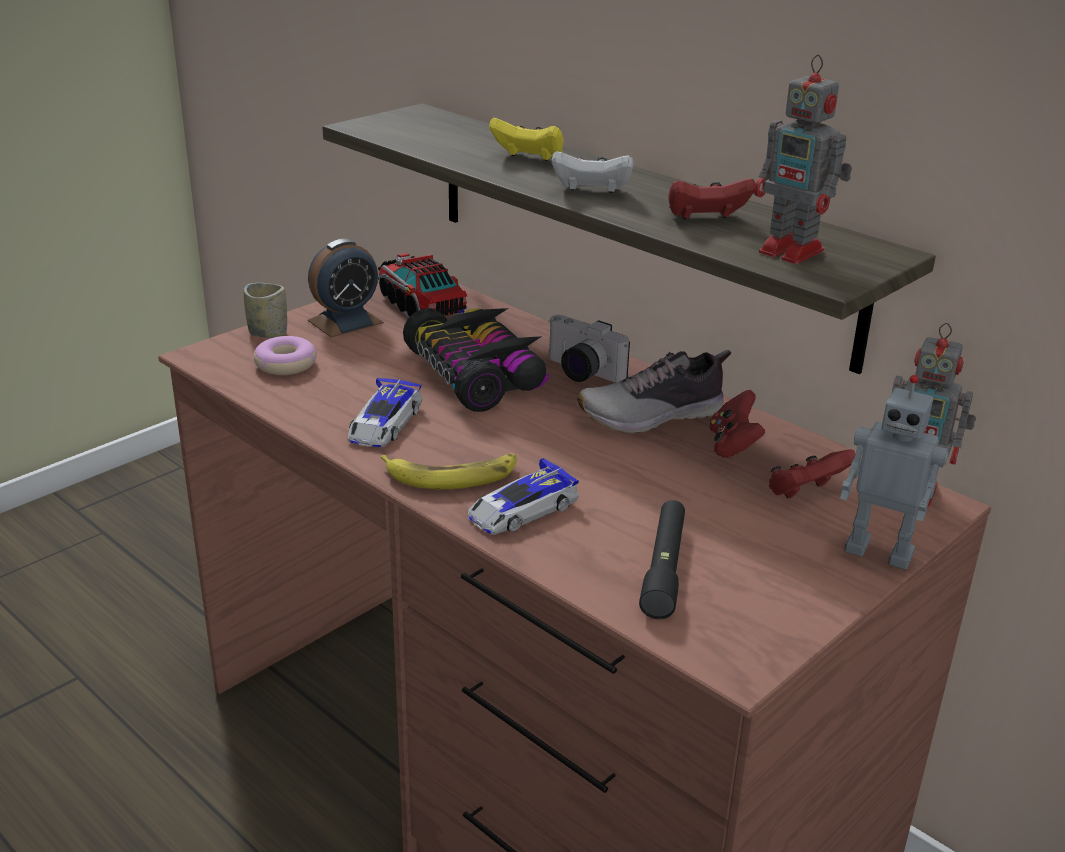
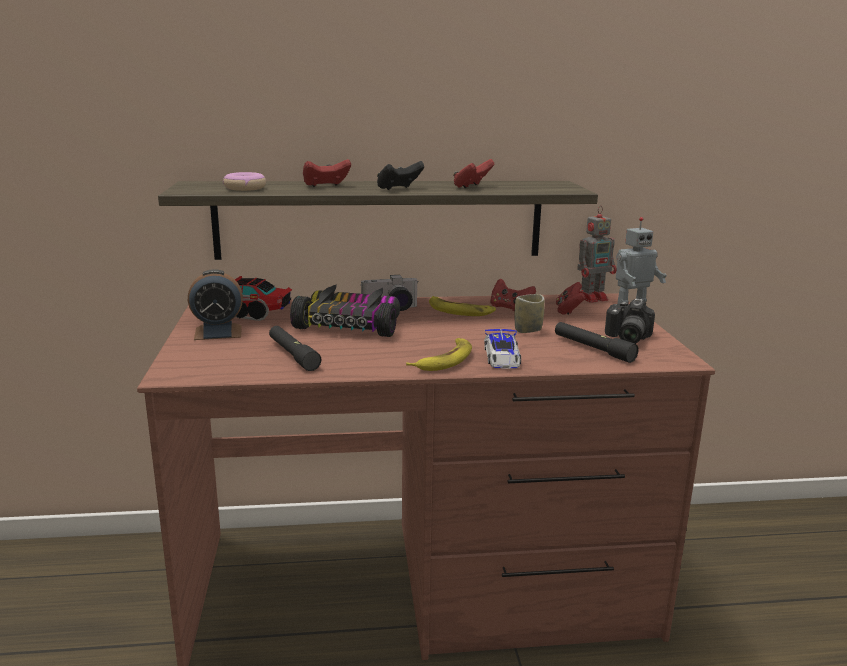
camera: 50 degrees left, 10 degrees down
(268, 333) = (184, 352): cup -> cup (528, 330)
(286, 364) = (237, 359): donut -> donut (245, 188)
(338, 385) = (293, 355): none -> black flashlight
(345, 321) = (218, 332): alarm clock -> alarm clock turned 75 degrees clockwise
(383, 424) = (361, 358): toy car -> none
(528, 159) = (325, 186): yellow game controller -> red game controller
(591, 192) = (398, 189): white game controller -> black game controller
(653, 416) = (459, 311): shoe -> banana
(760, 581) = (625, 338): none -> camera
(794, 252) = (534, 187): toy robot -> none

